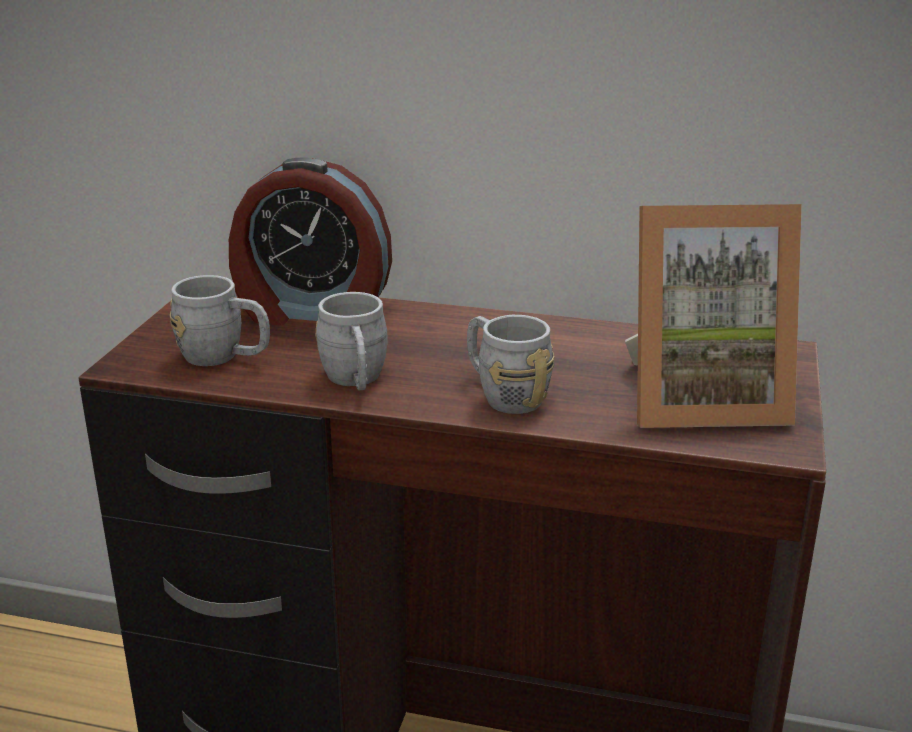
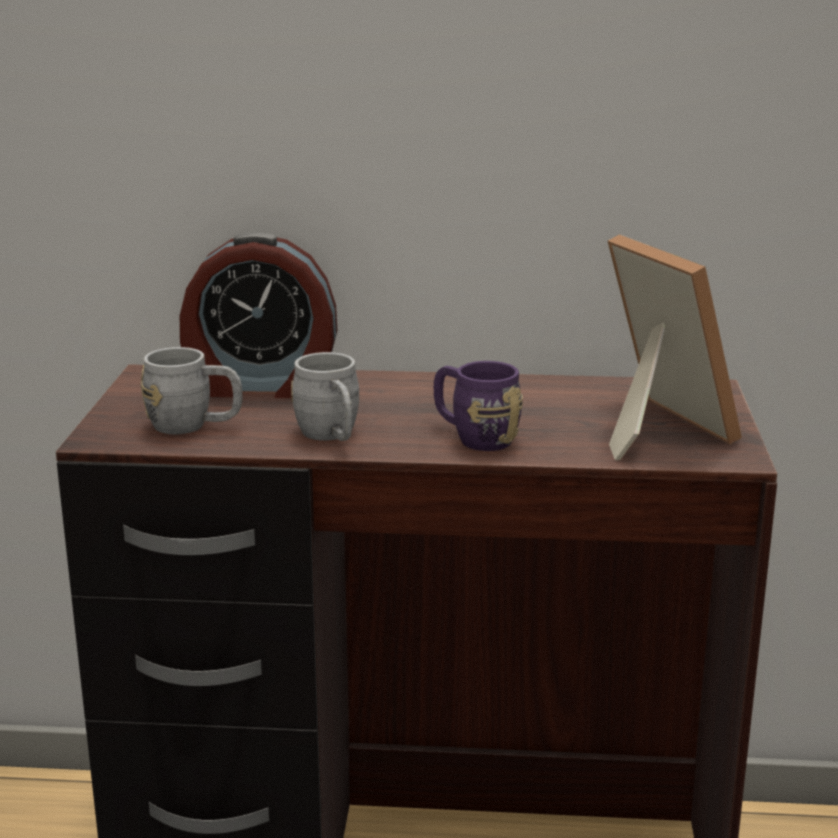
camera: 10 degrees left, 5 degrees down
(503, 394) = (474, 437): grey mug -> purple mug
(701, 400) = (652, 429): picture frame -> picture frame turned 105 degrees counterclockwise

